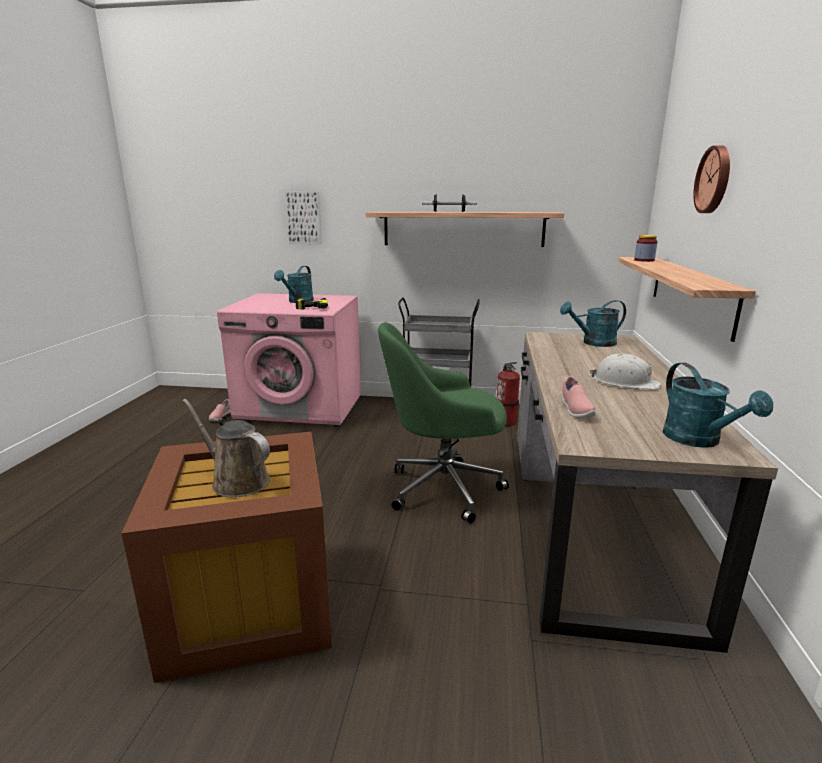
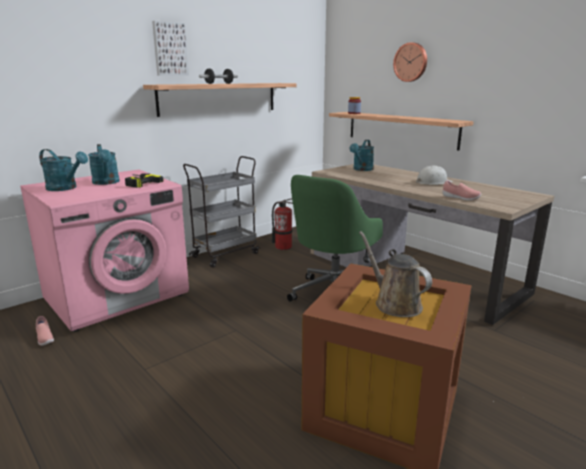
camera: 50 degrees left, 0 degrees up
(236, 481) = (394, 304): brown watering can -> brown watering can turned 75 degrees clockwise
(304, 217) = (69, 92): picture -> picture (170, 49)
(699, 440) = (518, 195): turquoise watering can -> turquoise watering can (65, 188)

